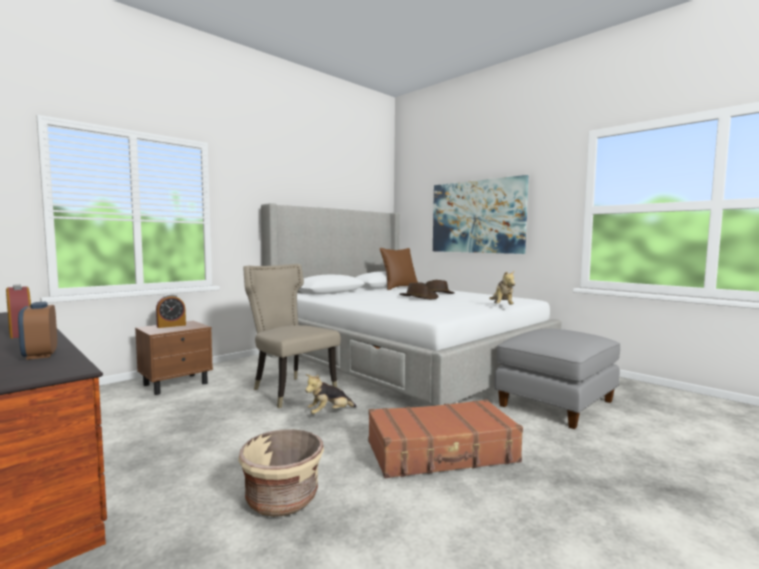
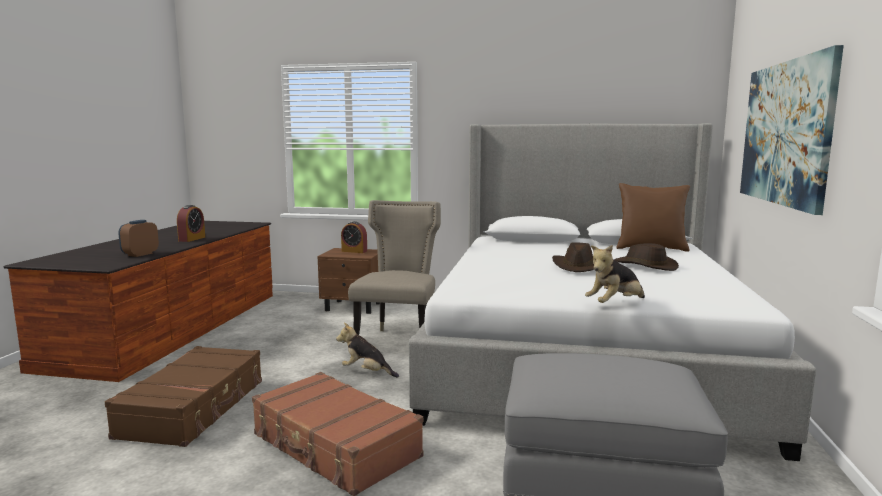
camera: 55 degrees right, 5 degrees up
(282, 499) = (195, 408): beige planter -> brown suitcase

